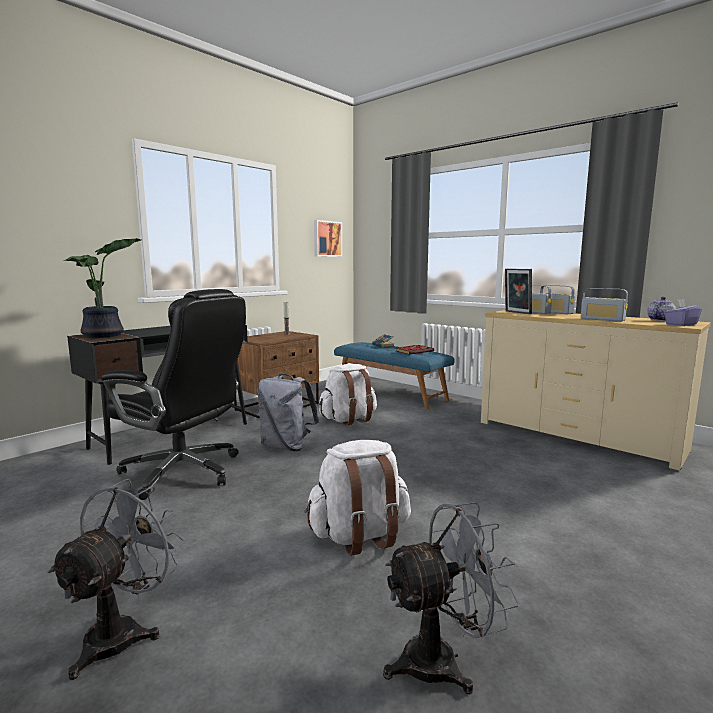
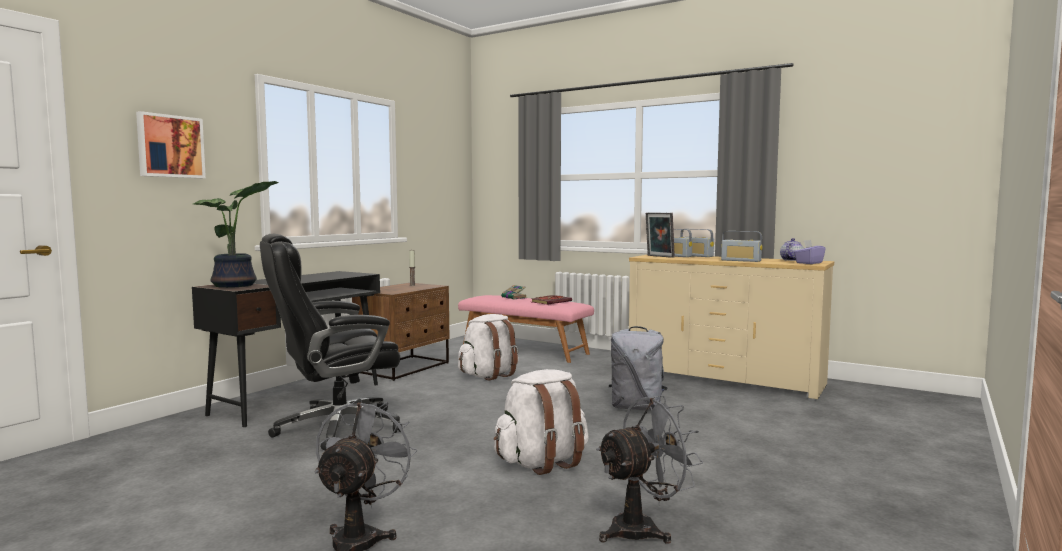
camera: 10 degrees left, 5 degrees down
(184, 472) = (335, 428): black office chair -> black office chair turned 135 degrees clockwise
(287, 447) = (434, 402): grey backpack -> grey backpack (637, 408)
(327, 239) = (445, 180): picture -> picture (170, 146)
(391, 393) = (525, 350): blue bench -> pink bench

